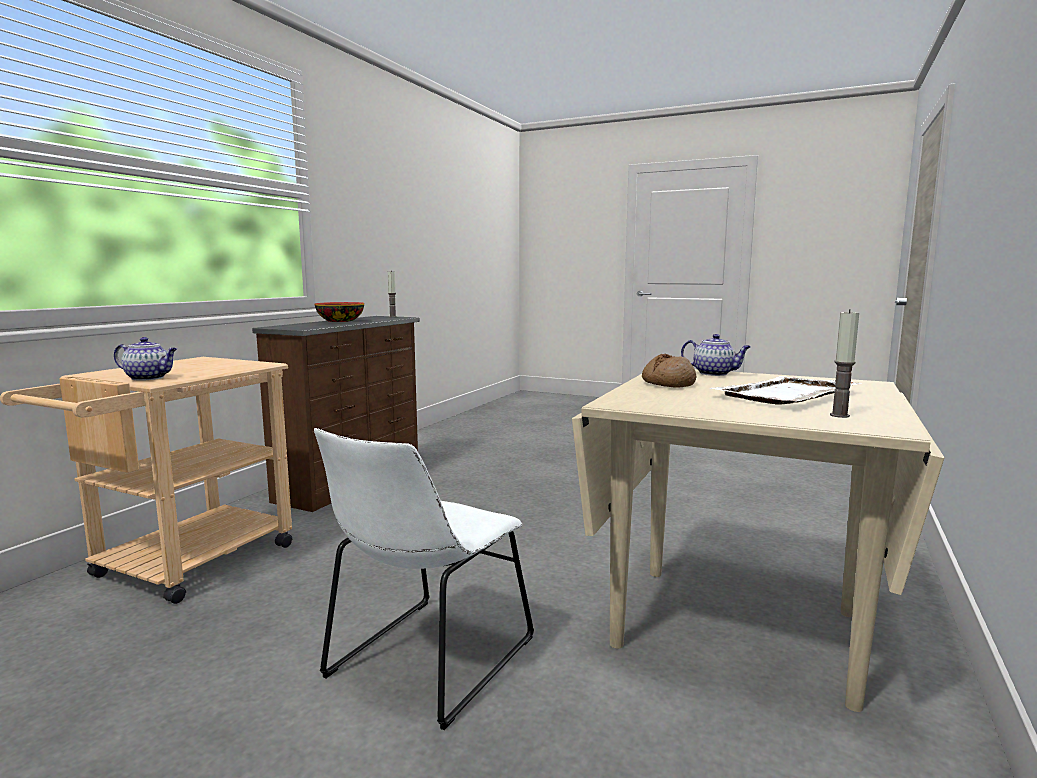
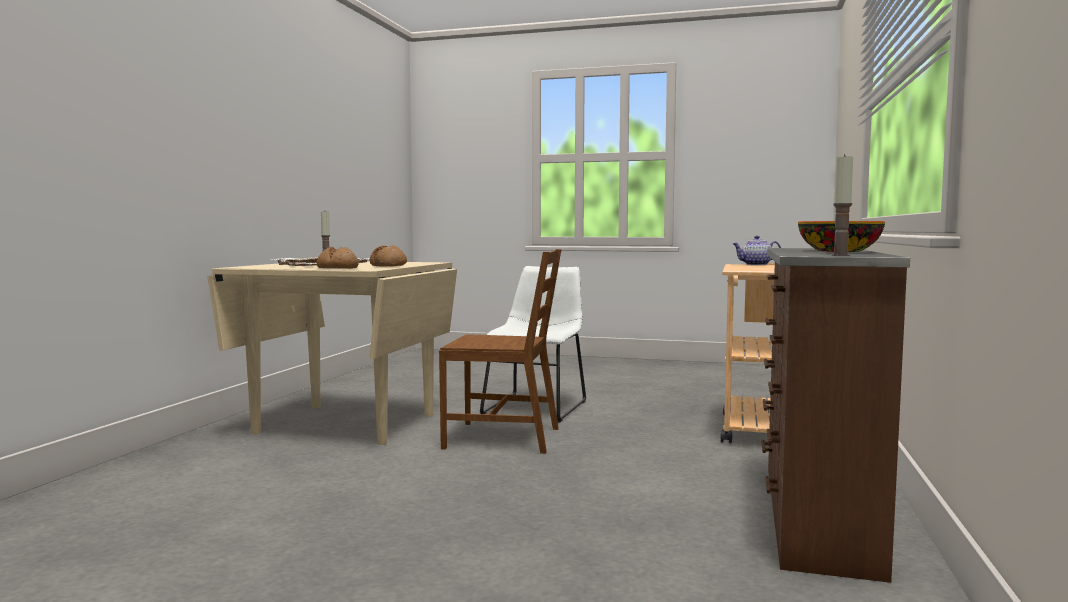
camera: 170 degrees right, 5 degrees down
(513, 573) = (504, 437): none -> brown chair
(714, 373) = (337, 268): teapot -> bread

